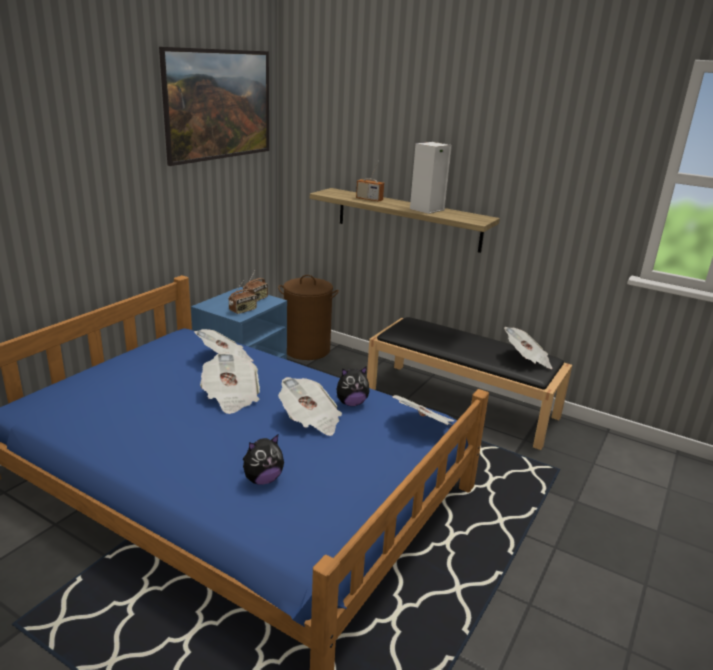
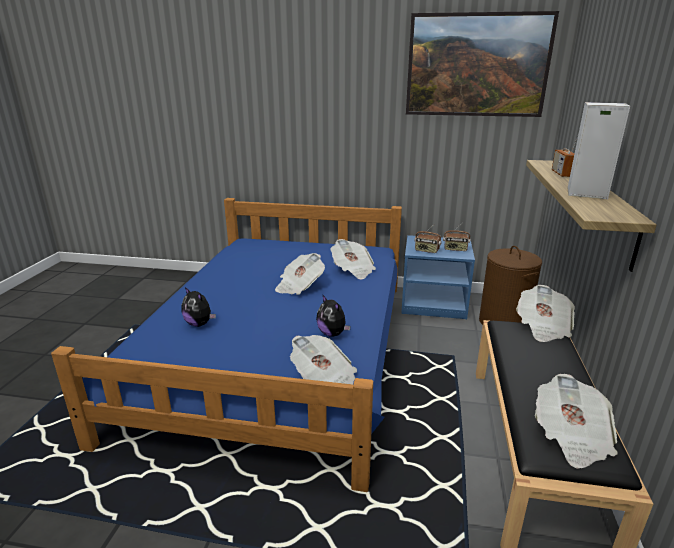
camera: 70 degrees right, 0 degrees up
(310, 420) = (289, 322): newspaper -> newspaper (542, 327)

